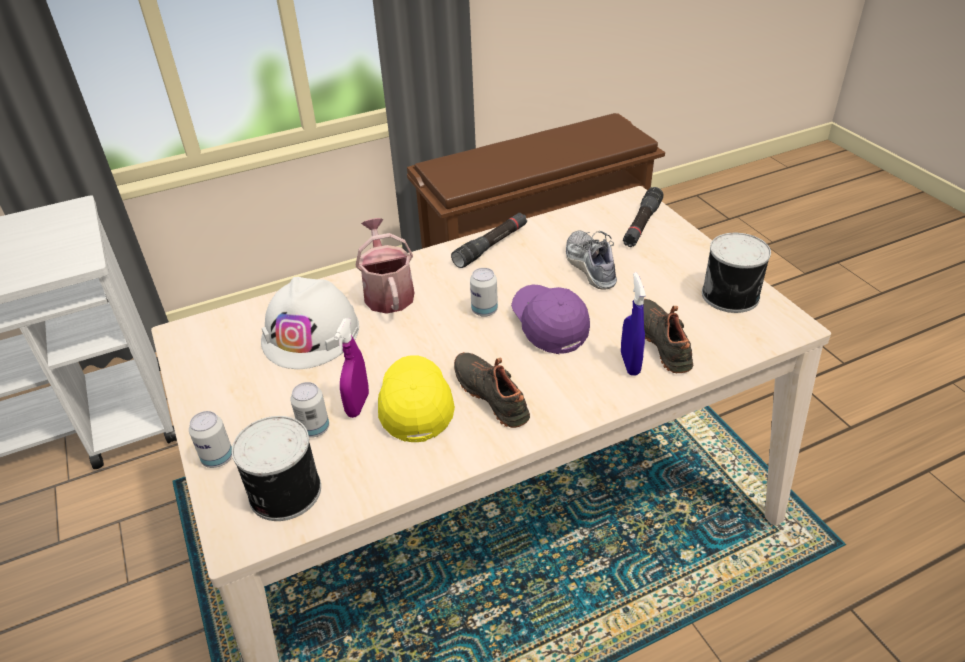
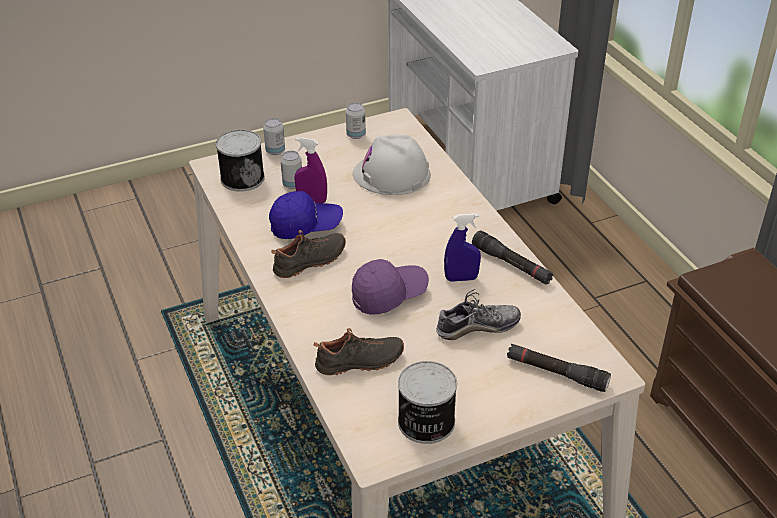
camera: 90 degrees right, 0 degrees up
(387, 292) = (441, 207): watering can -> none
(415, 406) = (306, 226): yellow cap -> blue cap
(484, 310) = (413, 259): can -> can (356, 135)
(630, 364) = (335, 338): blue spray bottle -> blue spray bottle (461, 278)

